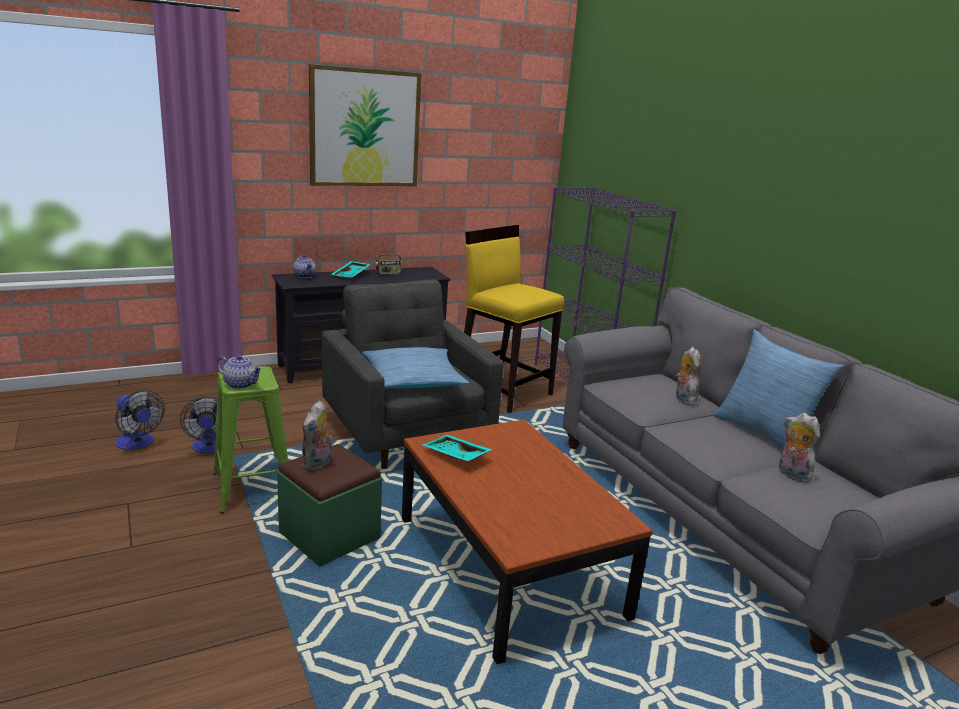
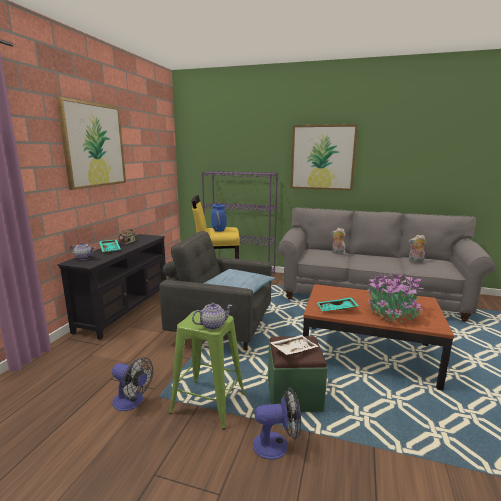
camera: 45 degrees left, 5 degrees down
(138, 443) = (70, 436): fan -> fan (277, 444)
(318, 464) = (293, 350): plush toy -> white tray
(511, 291) = (219, 231): none -> blue vase
(512, 500) = (392, 313): none -> potted plant
(753, 195) = (322, 157): none -> picture
(764, 434) = (377, 255): pillow -> none

